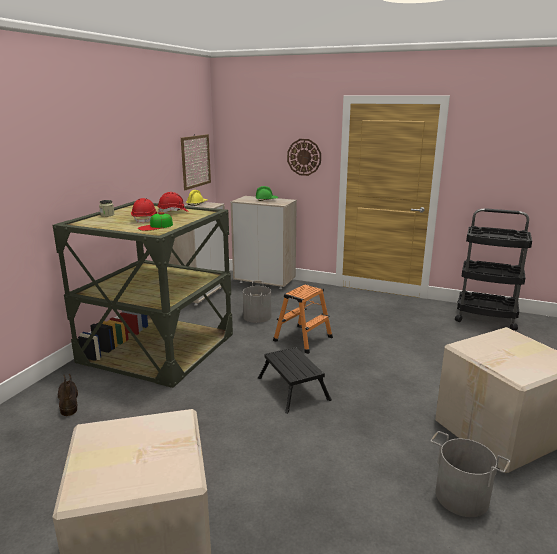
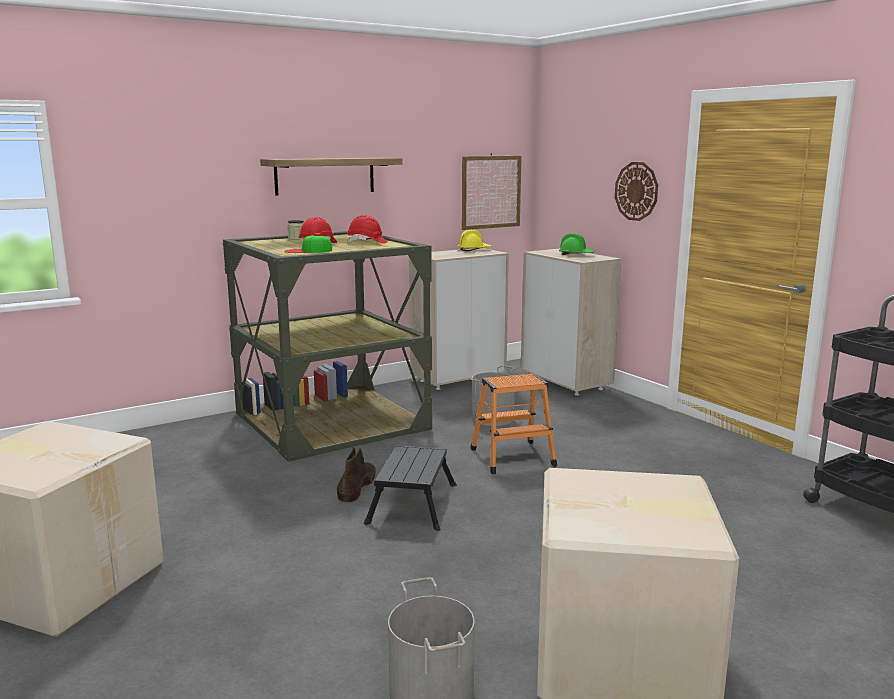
camera: 35 degrees right, 5 degrees down
(68, 400) = (184, 443): brown boot -> brown boot (357, 486)
(108, 161) = (325, 176): none -> shelf

